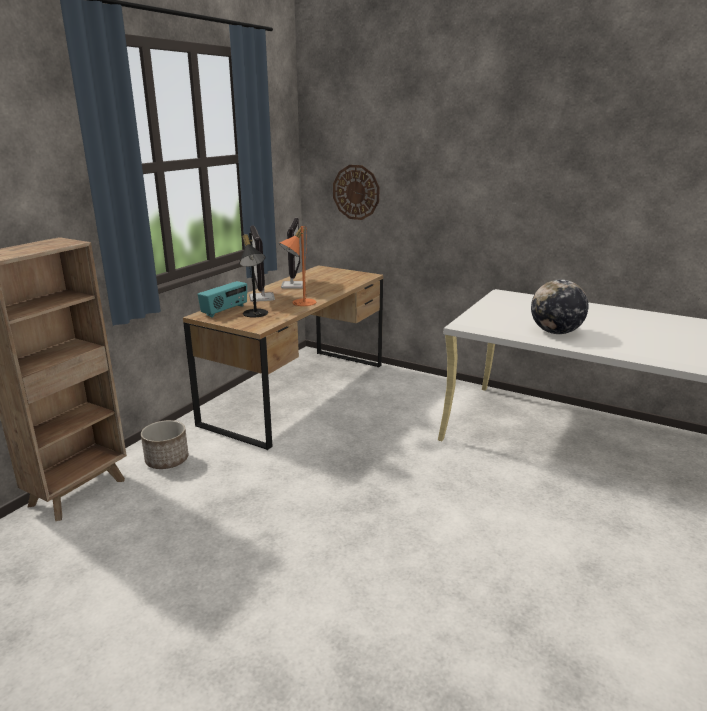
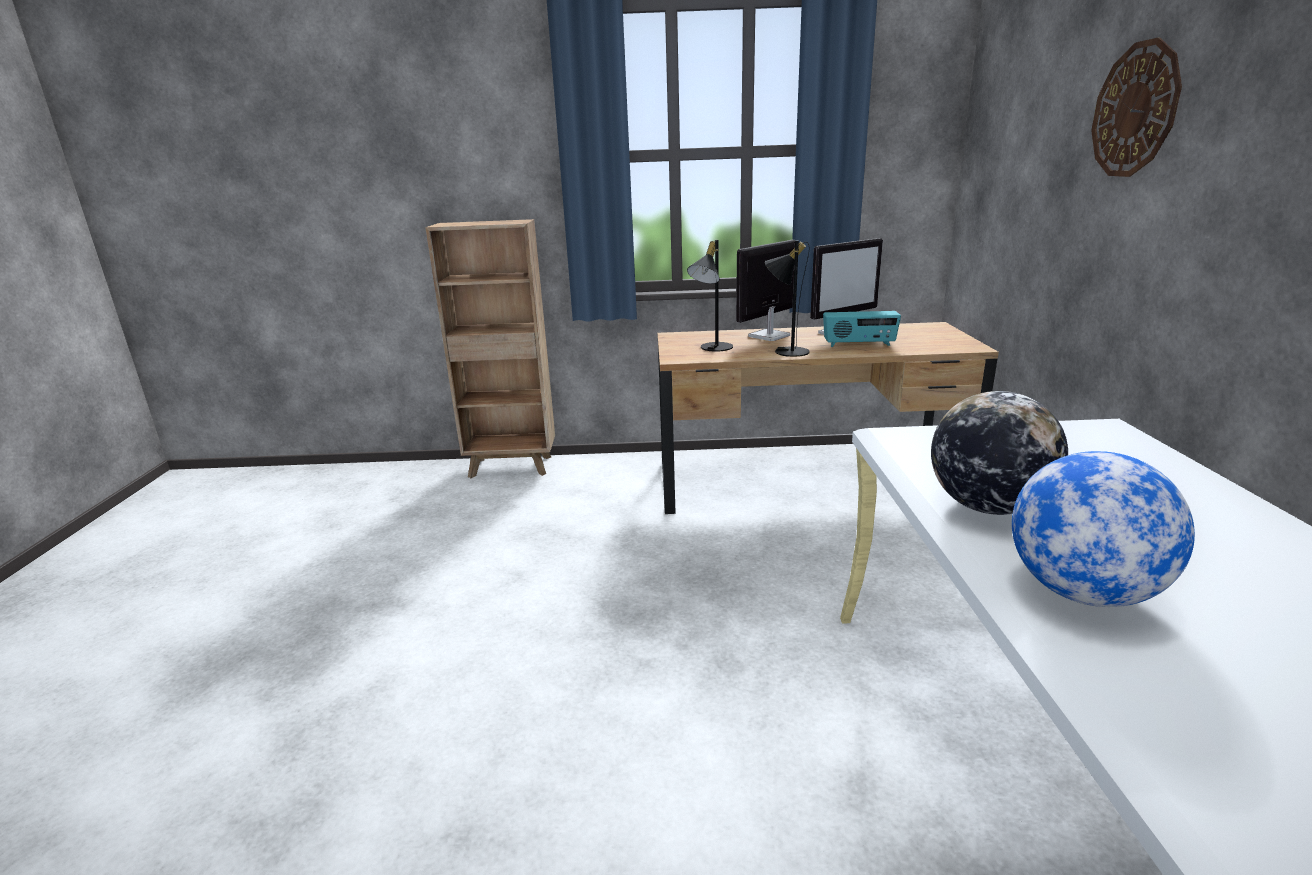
camera: 60 degrees right, 0 degrees up
(167, 460) = (591, 477): planter -> none
(225, 311) = (701, 337): radio -> radio (859, 345)
(299, 303) = (786, 351): orange table lamp -> black table lamp
(356, 192) = (1001, 208): wall clock -> wall clock (1135, 110)
(627, 343) = (1082, 593): none -> globe

